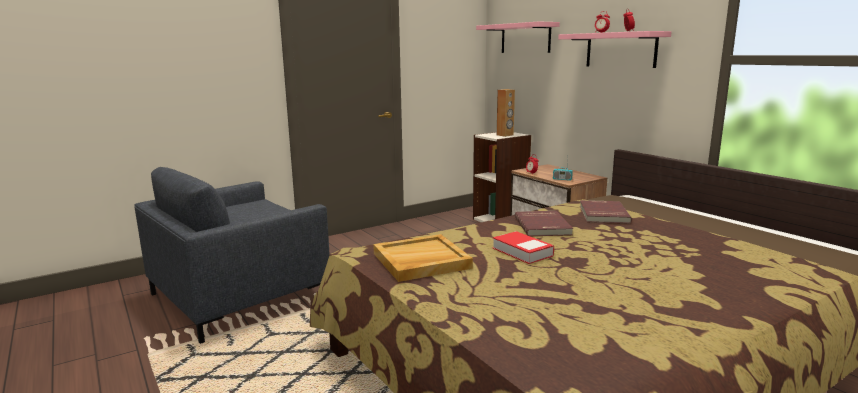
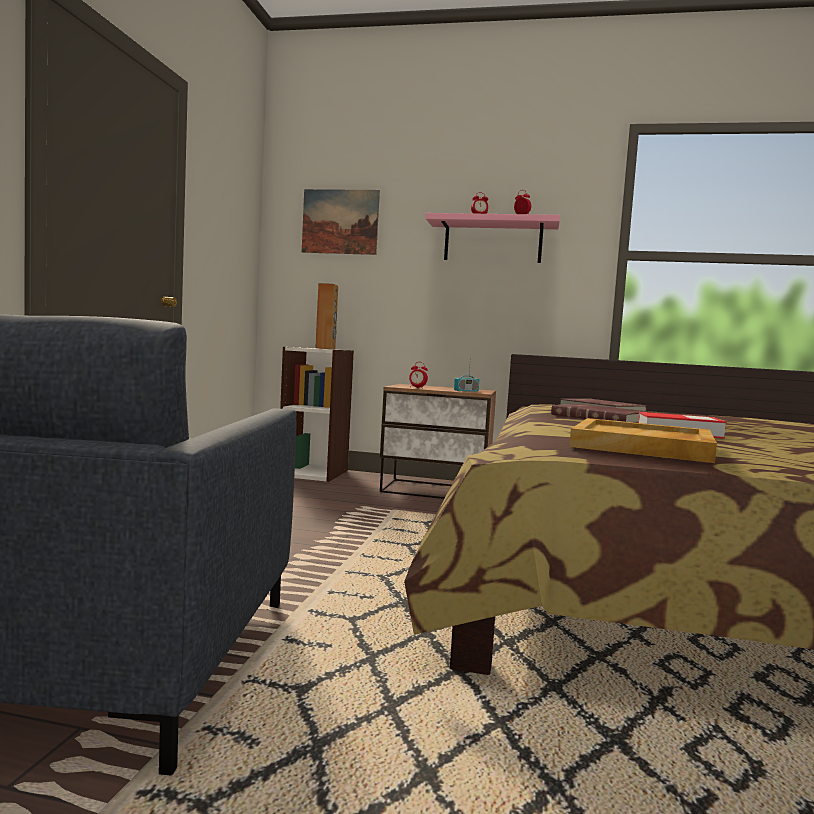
camera: 45 degrees left, 10 degrees down
(525, 38) = (340, 222): pink shelf -> picture

